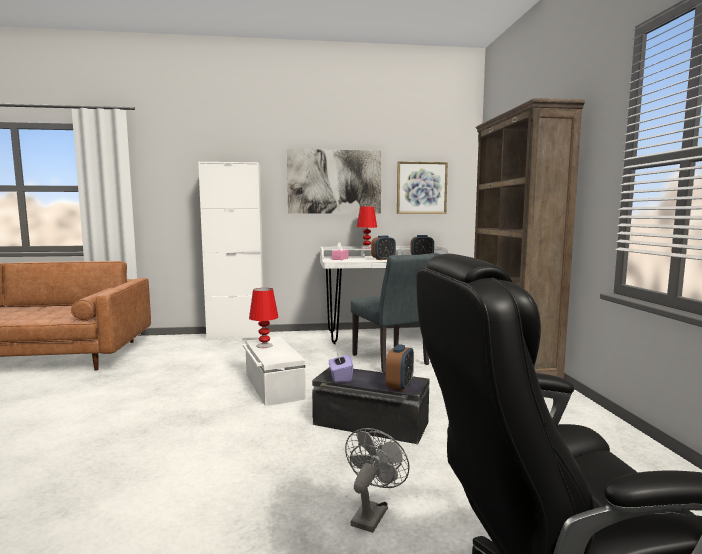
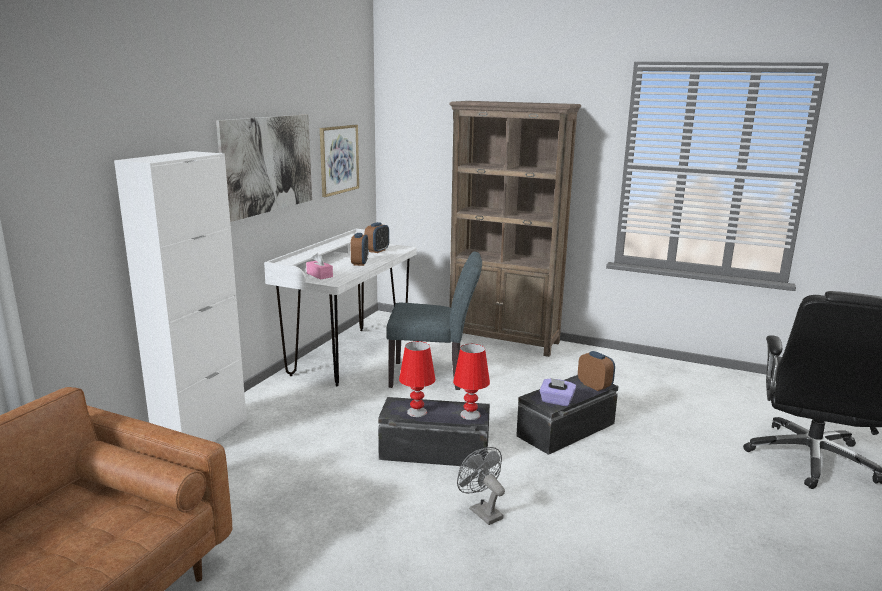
camera: 60 degrees left, 10 degrees up
(272, 386) = (434, 452): white storage box -> black storage box
(366, 248) = (315, 251): red table lamp -> red table lamp (470, 415)
(372, 513) = (696, 468): grey fan -> grey fan (482, 511)

